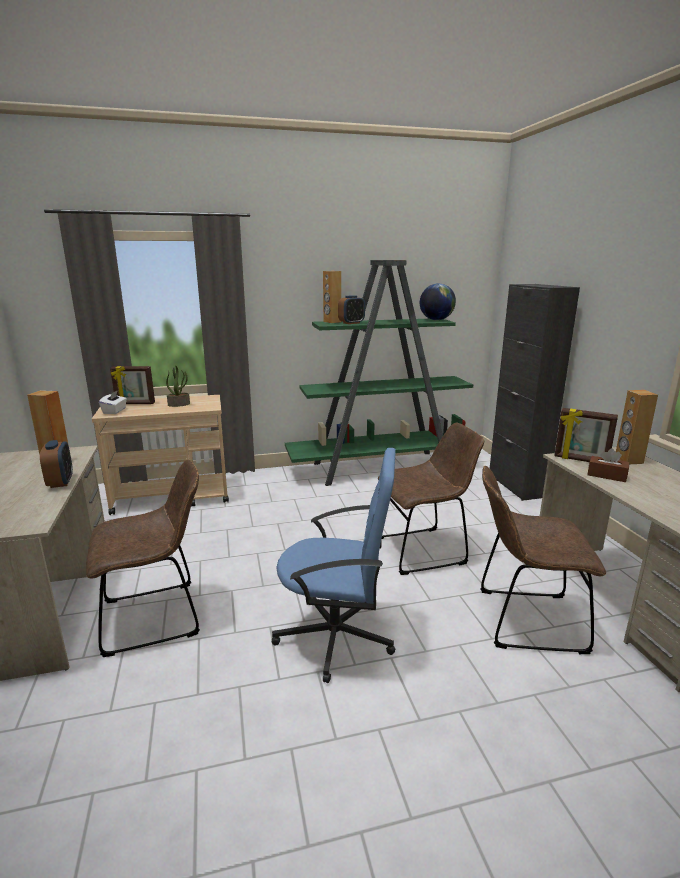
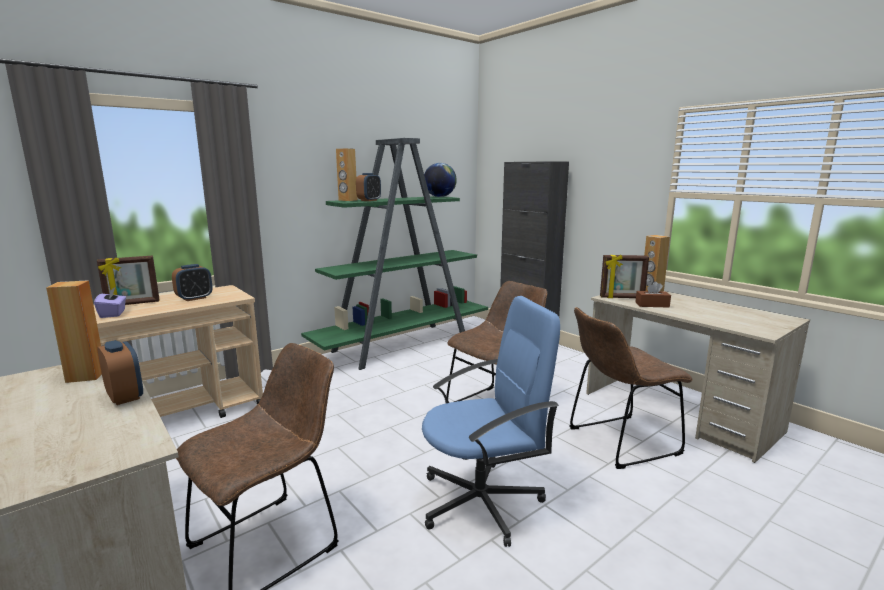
camera: 25 degrees left, 5 degrees down
(115, 411) = (113, 314): white tissue box -> purple tissue box
(179, 404) = (194, 298): potted plant -> alarm clock

